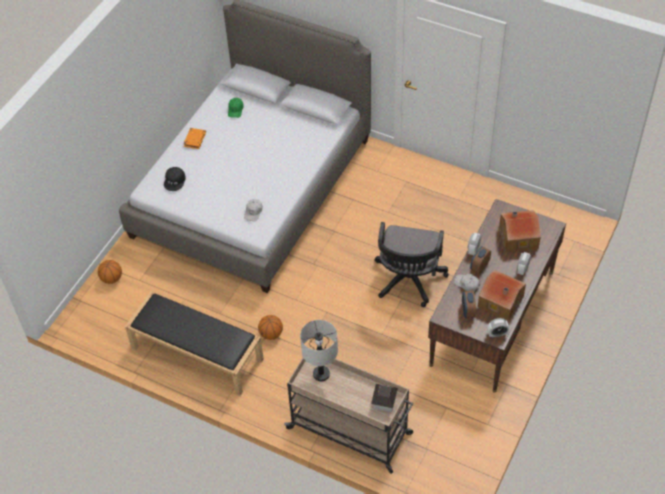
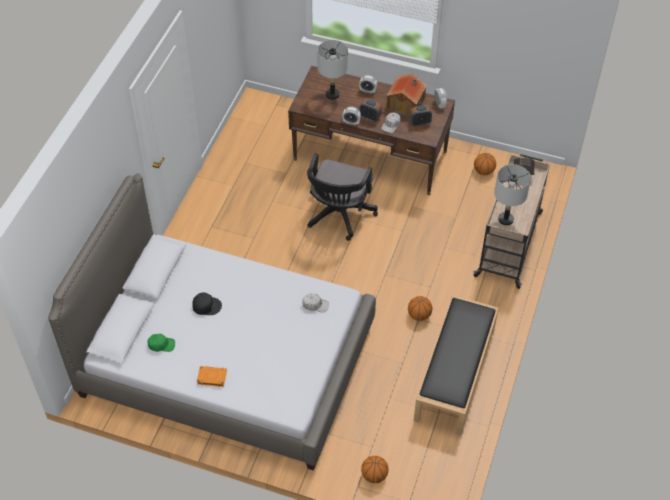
camera: 100 degrees left, 0 degrees up
(175, 181) = (279, 384): black cap -> black cap (206, 305)
(408, 281) = (338, 216): black office chair -> black office chair turned 105 degrees clockwise
(460, 425) = (483, 171): none -> basketball
(517, 237) = (332, 94): toy house -> grey table lamp

